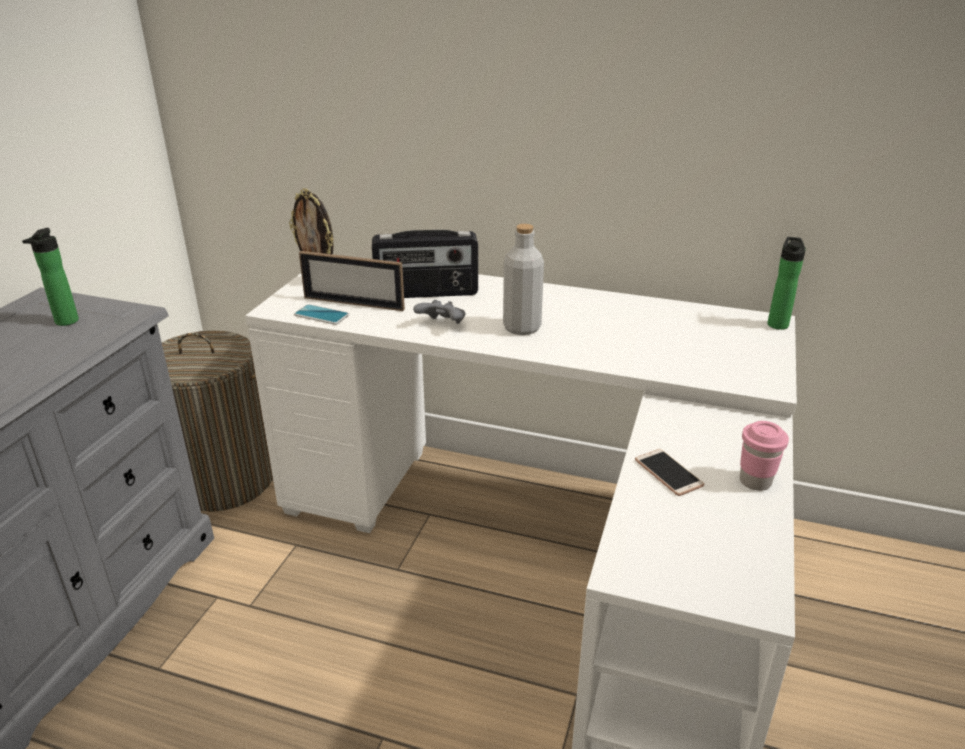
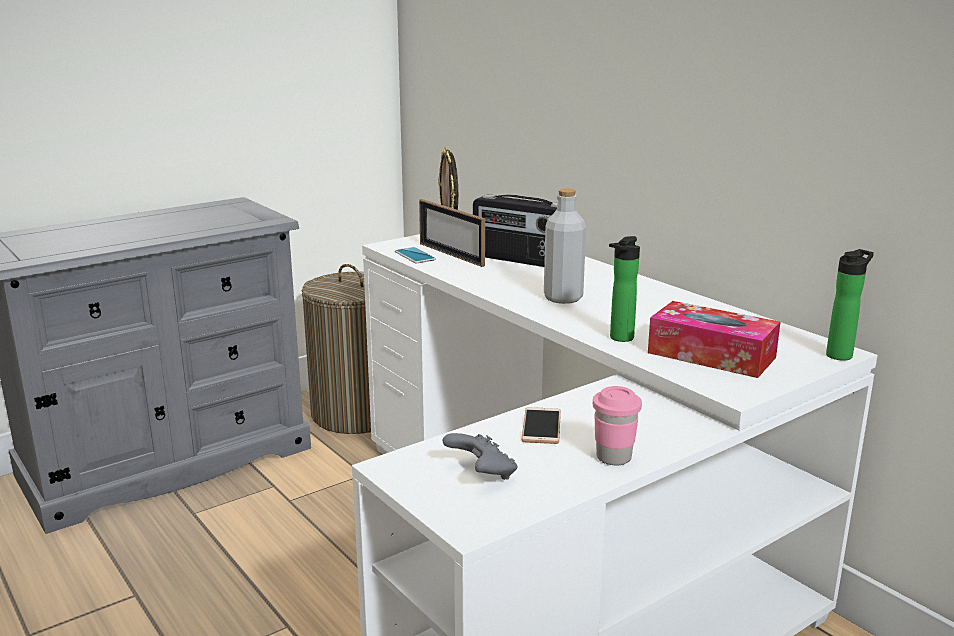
camera: 35 degrees right, 10 degrees down
(64, 323) = (226, 216): bottle -> bottle (619, 339)
(442, 325) = (497, 281): grey game controller -> grey game controller (482, 474)
(705, 353) = (711, 355): none -> tissue box

